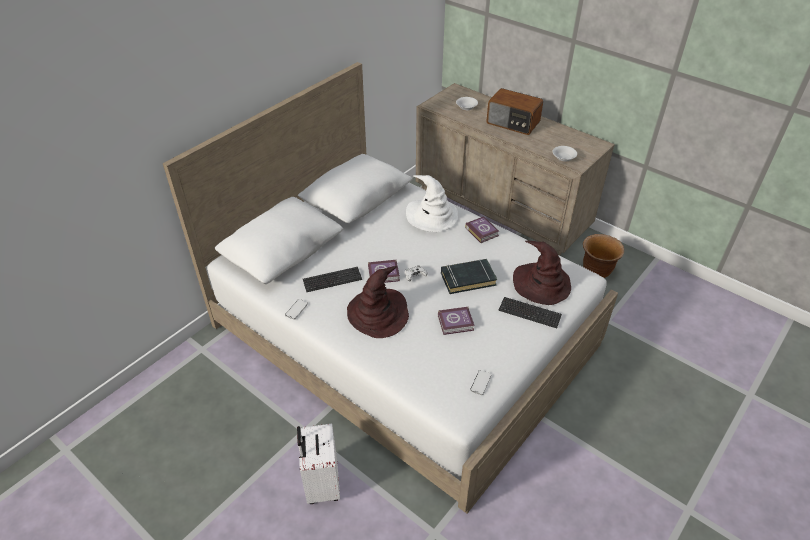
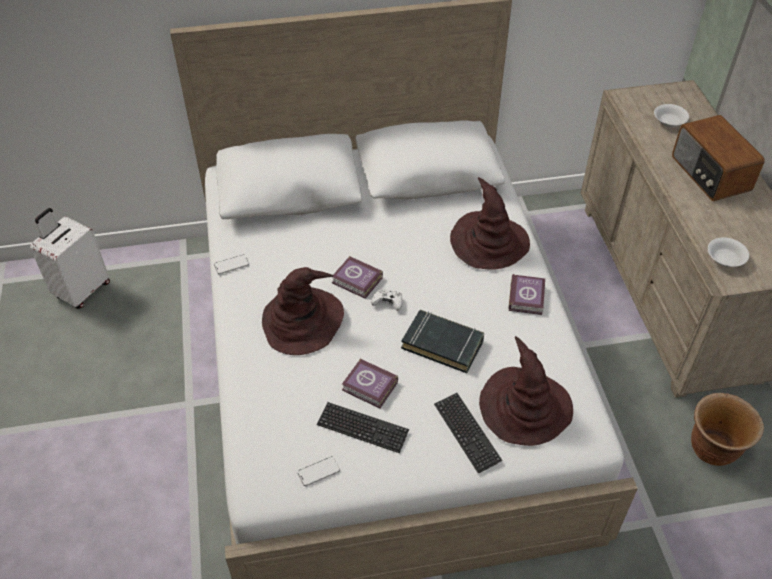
camera: 40 degrees right, 5 degrees up
(321, 485) = (151, 468): white suitcase -> white suitcase (81, 290)
(332, 280) = (298, 255): keyboard -> keyboard (362, 428)
(432, 216) = (489, 243): white hat -> brown hat

